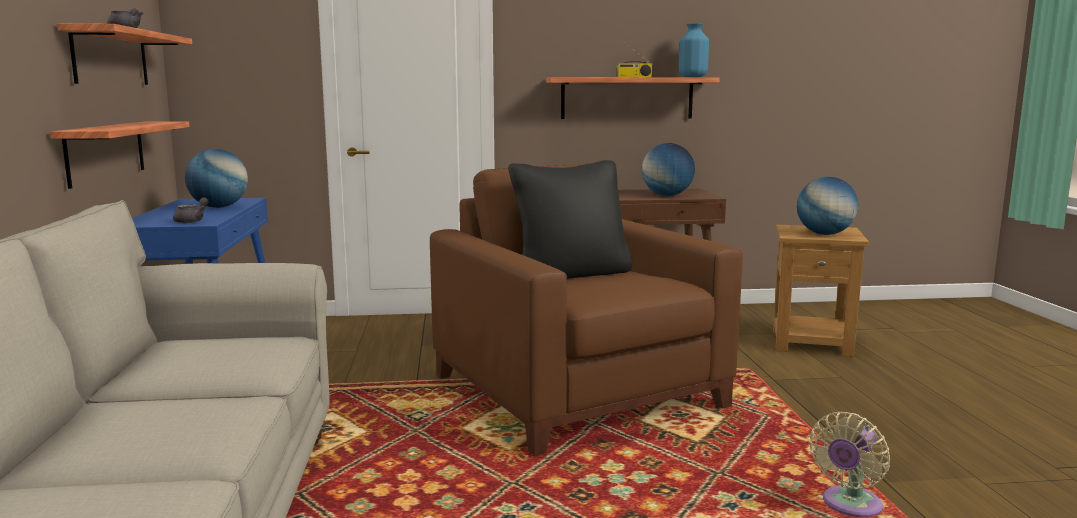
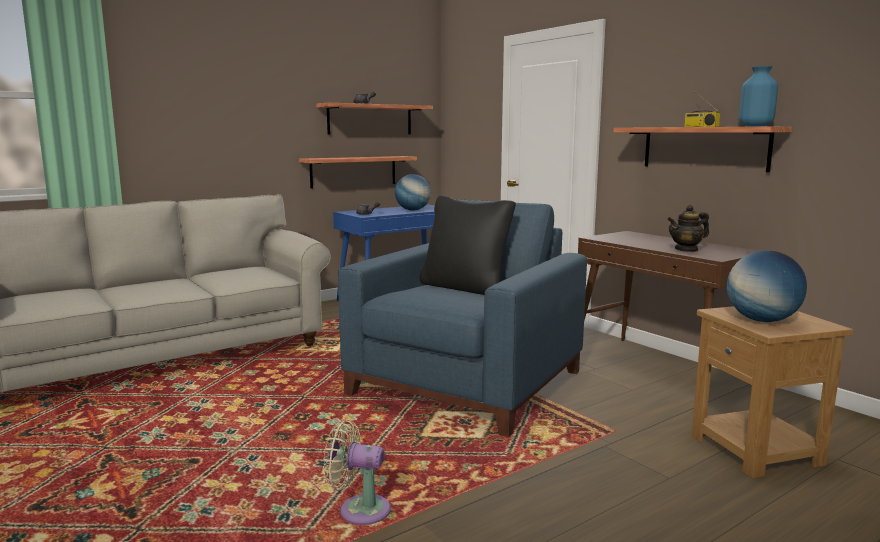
camera: 60 degrees right, 0 degrees up
(579, 391) = (466, 384): brown armchair -> blue armchair
(667, 195) = (686, 249): globe -> teapot

